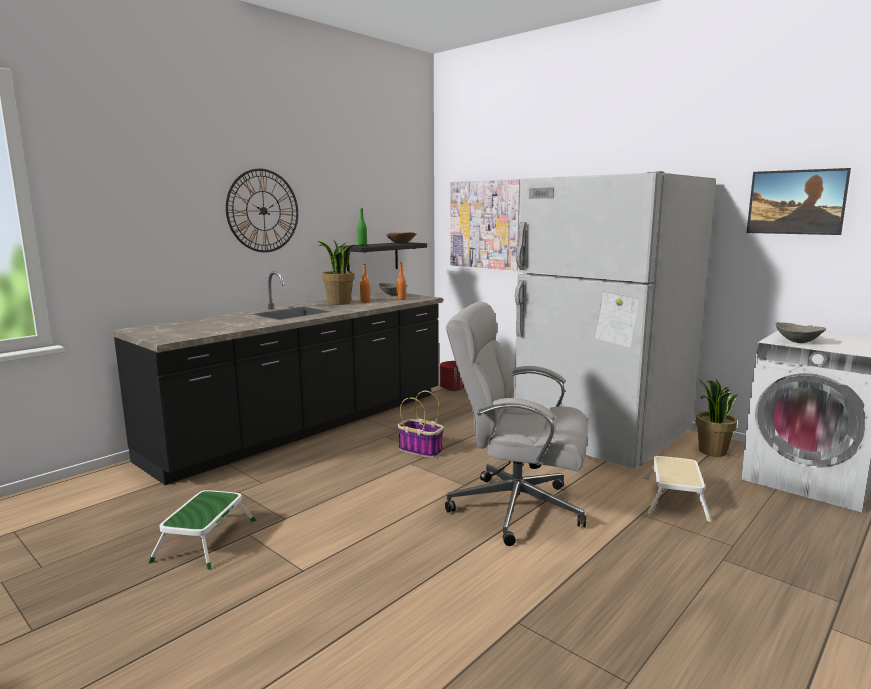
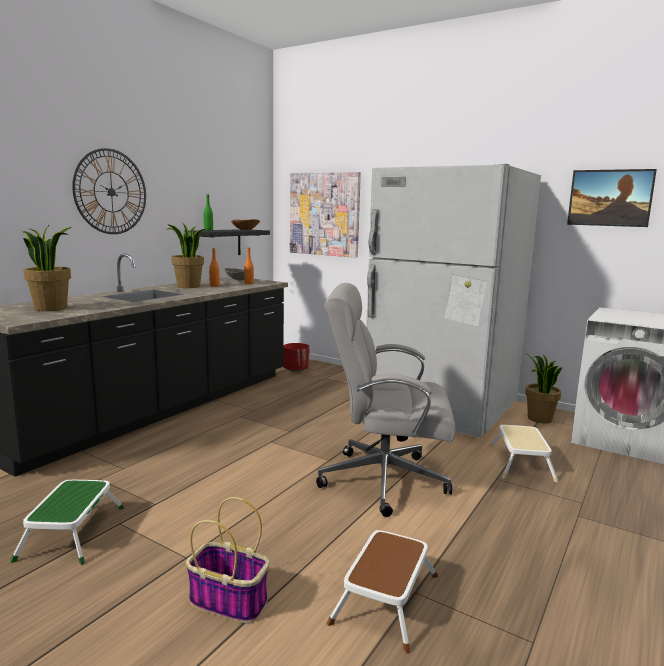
camera: 10 degrees left, 0 degrees up
(201, 326) = (51, 308): none -> potted plant
(421, 450) = (279, 428): basket -> basket (230, 601)
(485, 625) = (385, 598): none -> brown step ladder
(797, 341) = (619, 319): grey bowl -> none

